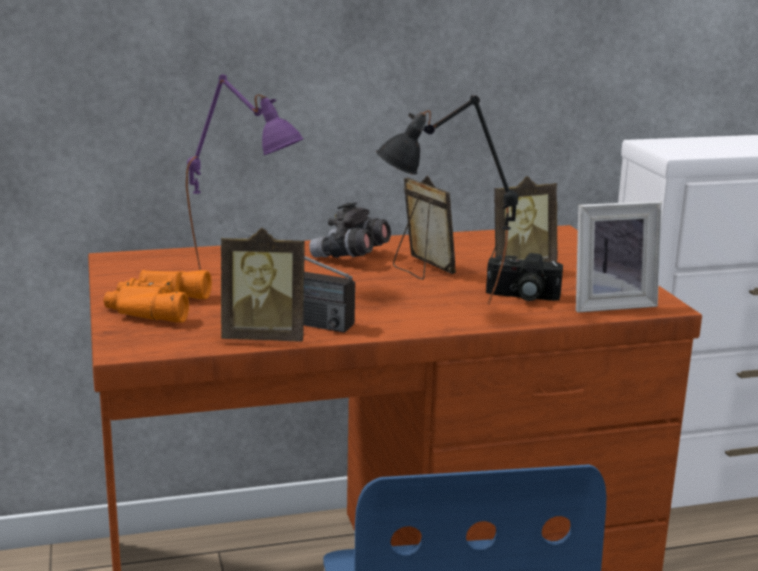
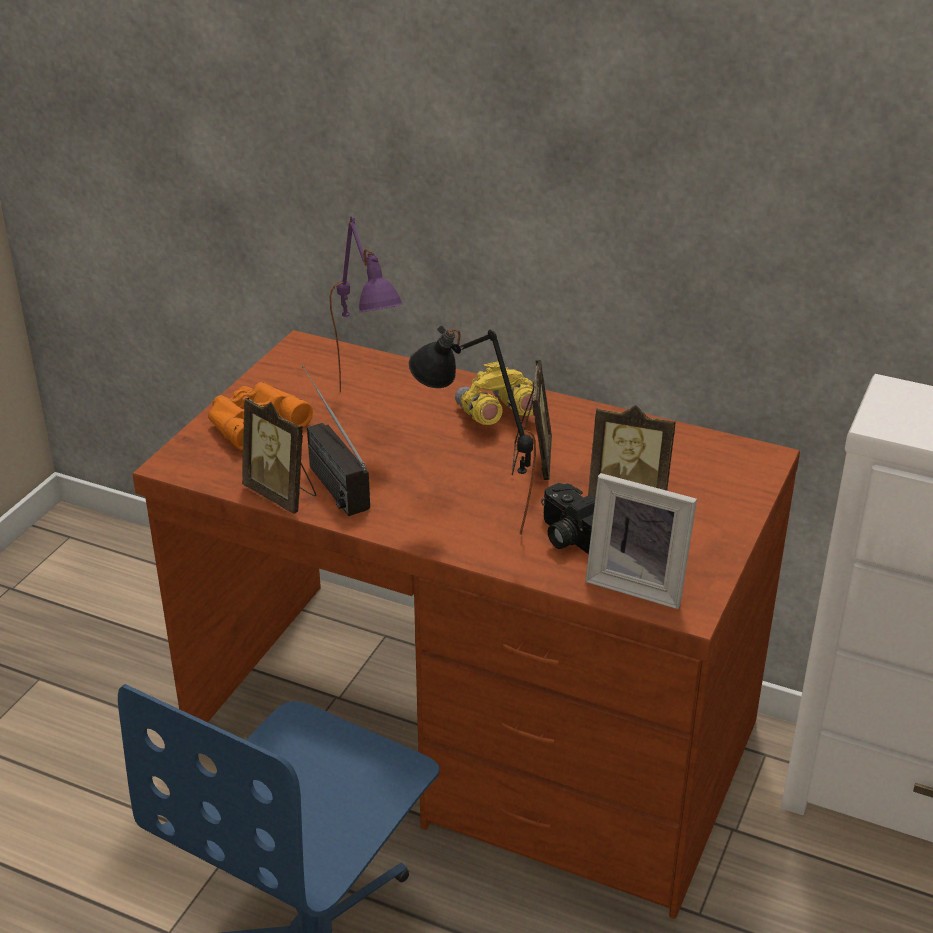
camera: 40 degrees right, 15 degrees up
(350, 257) = (495, 416): grey binoculars -> yellow binoculars

